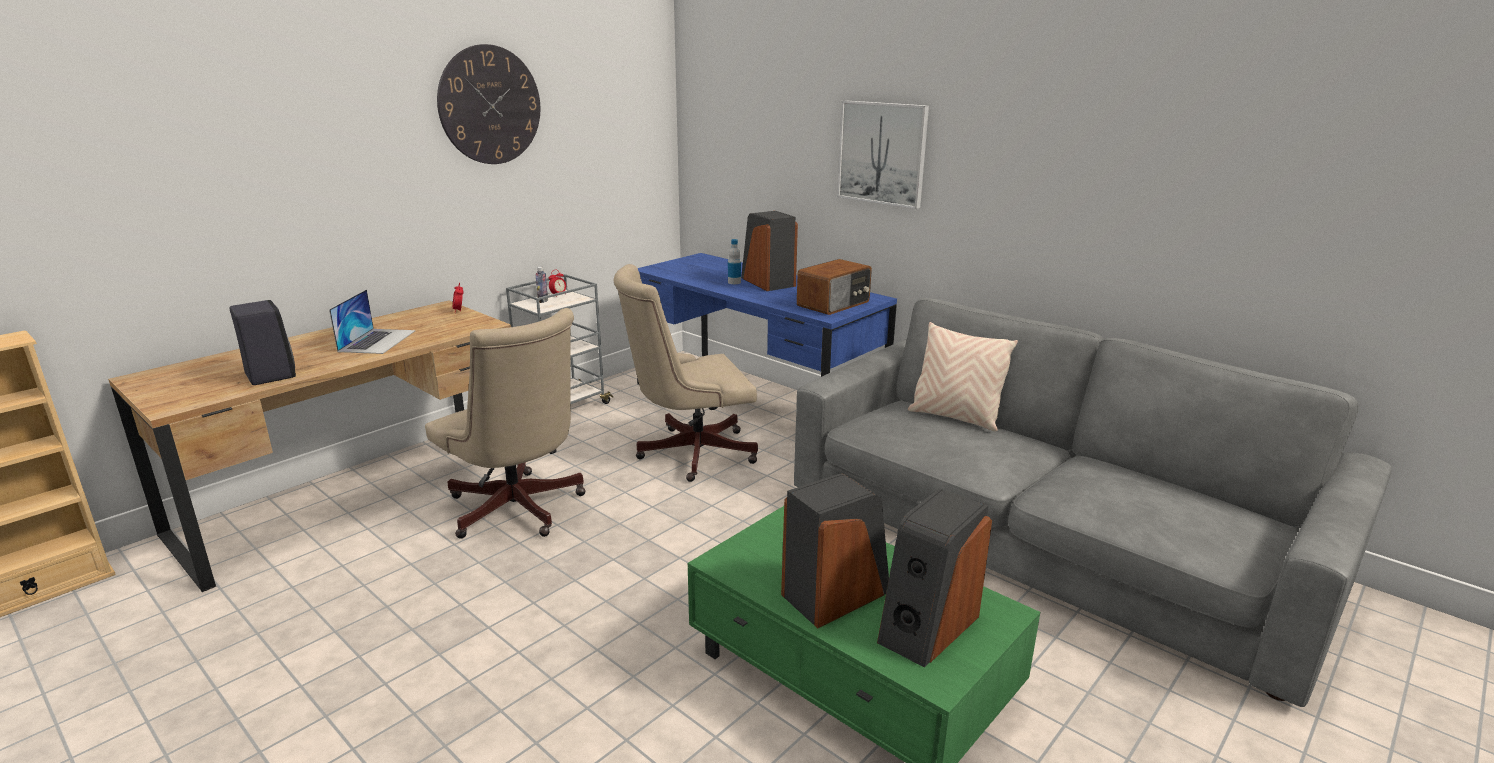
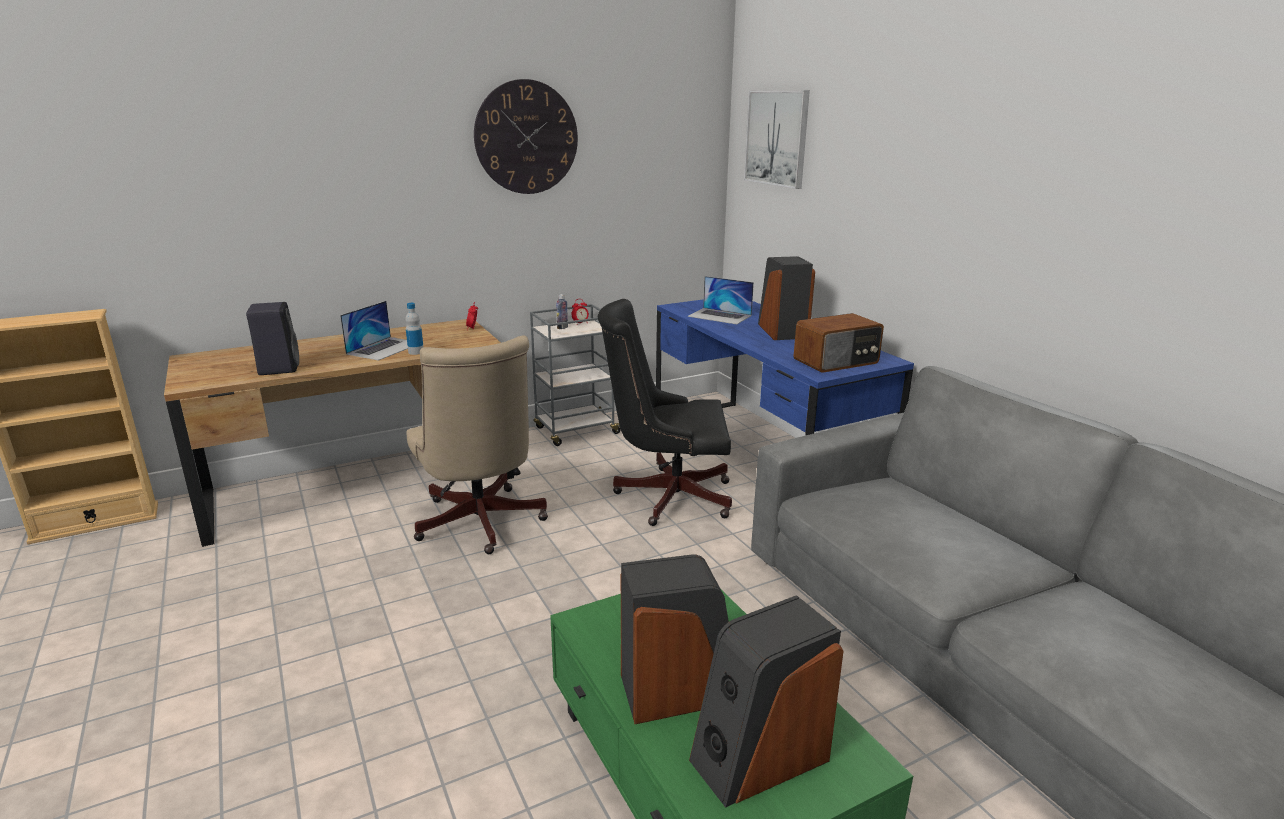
camera: 20 degrees right, 0 degrees up
(689, 453) = (666, 496): beige office chair -> black office chair
(700, 274) = (720, 316): none -> laptop
(734, 282) = (747, 327): bottle -> bottle (416, 352)
(882, 153) = (913, 200): picture -> picture (777, 138)
(955, 417) = (940, 508): beige pillow -> none

